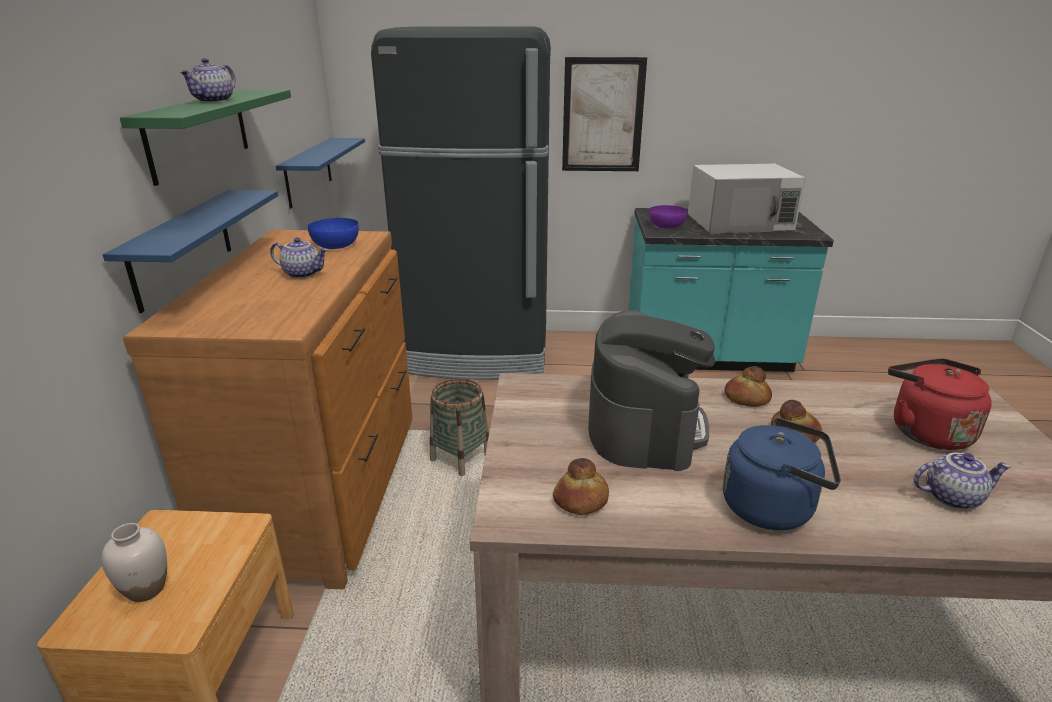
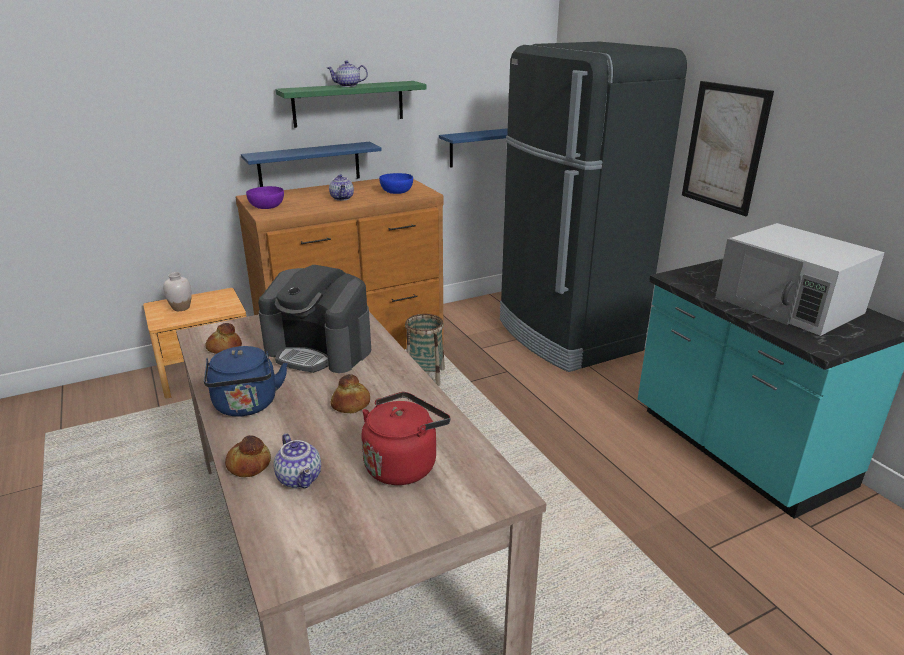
camera: 60 degrees right, 0 degrees up
(644, 426) = (320, 350): coffee machine -> coffee machine turned 45 degrees clockwise
(667, 226) = (699, 277): purple bowl -> purple bowl (266, 207)
(746, 398) = (392, 379): bread -> bread (248, 464)

